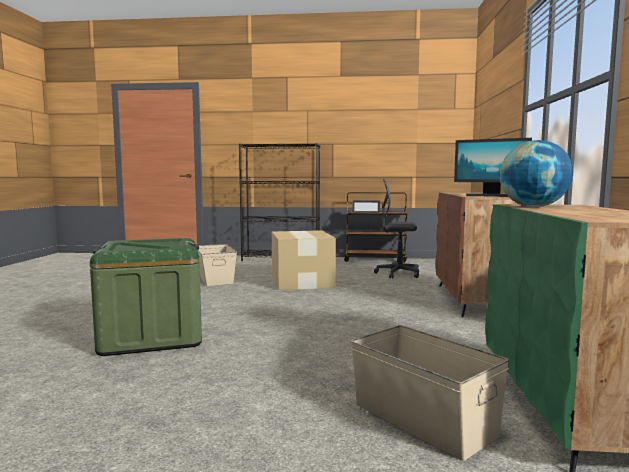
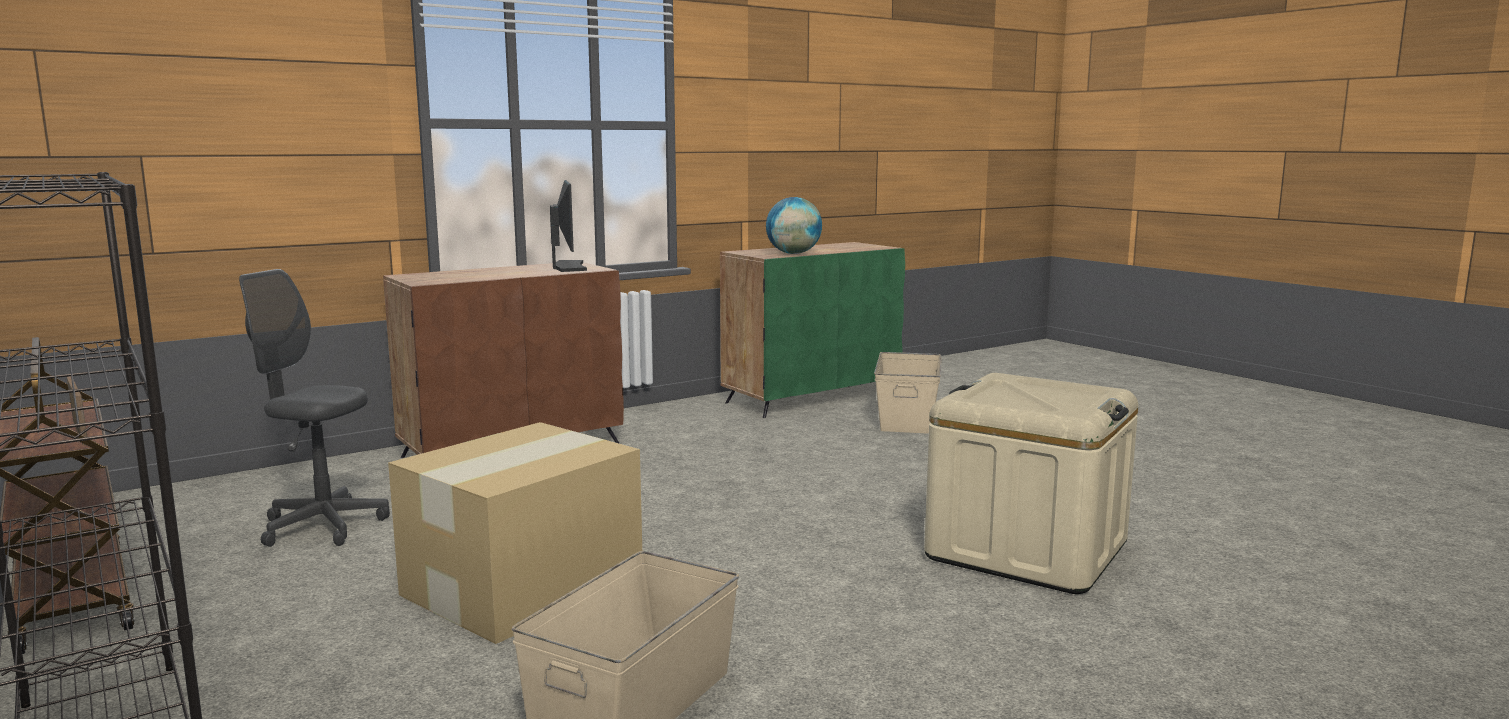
camera: 130 degrees left, 5 degrees up
(152, 336) = (1026, 550): green storage box -> beige storage box
(398, 274) = (323, 526): grey office chair -> grey office chair turned 135 degrees clockwise

